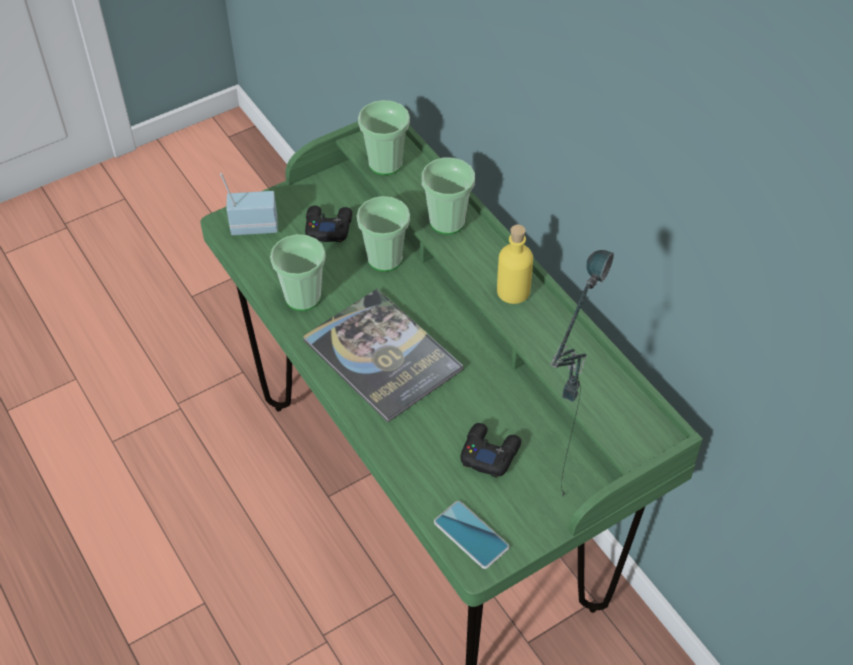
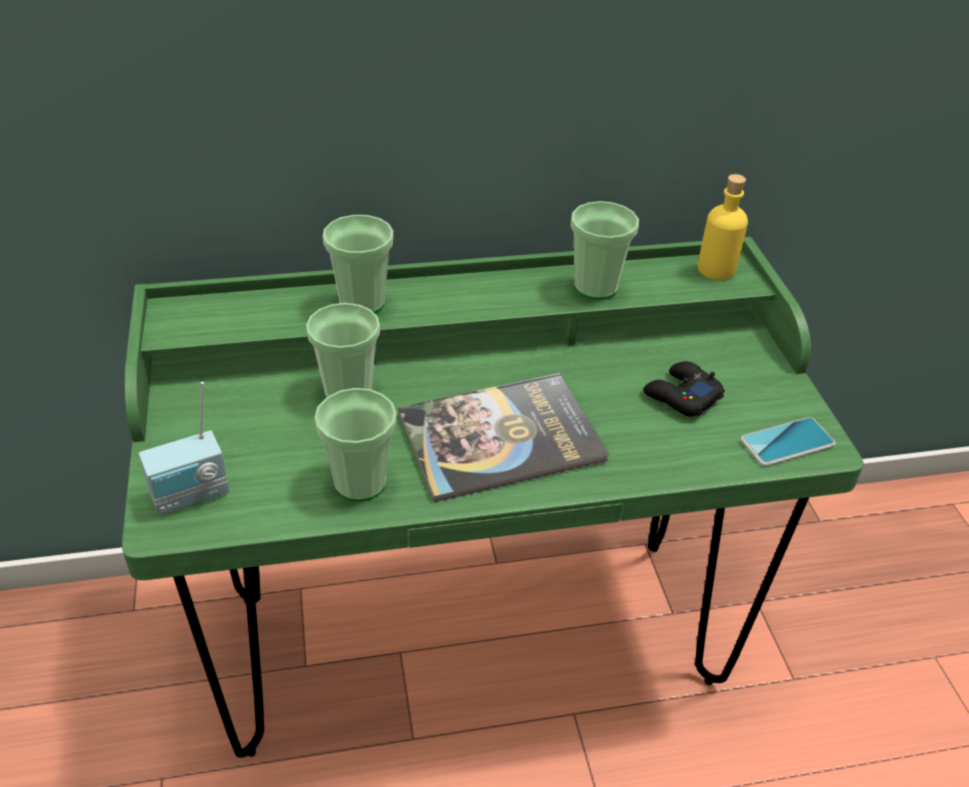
camera: 70 degrees left, 10 degrees down
(254, 226) = (191, 496): radio -> radio turned 135 degrees counterclockwise
(328, 227) = (255, 425): black game controller -> none
(385, 163) = (224, 321): cup -> cup (596, 287)
(513, 291) = (500, 289): yellow bottle -> yellow bottle (716, 269)
(555, 479) = (731, 361): table lamp -> none

